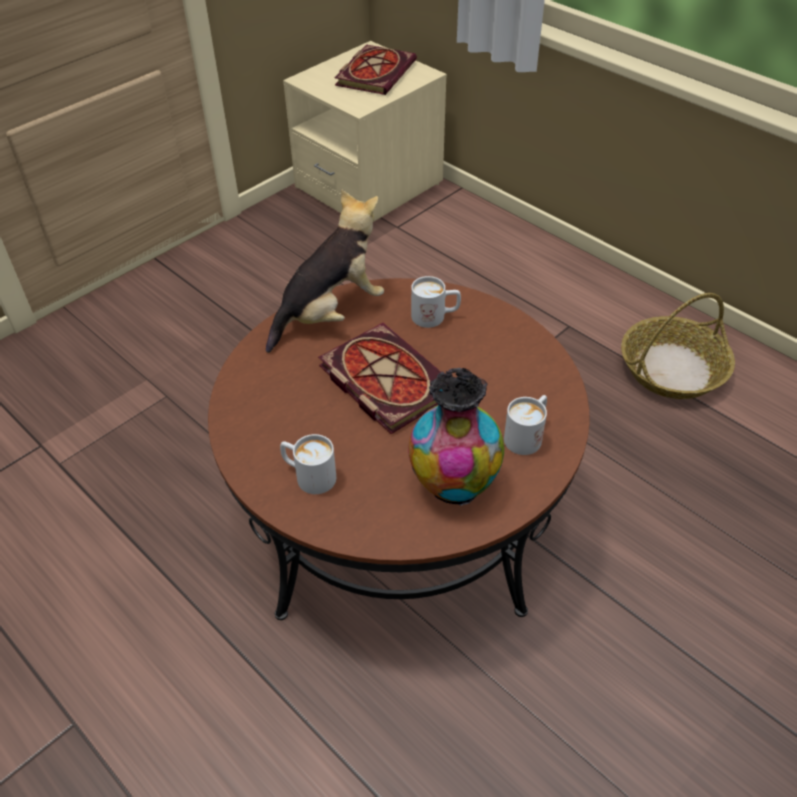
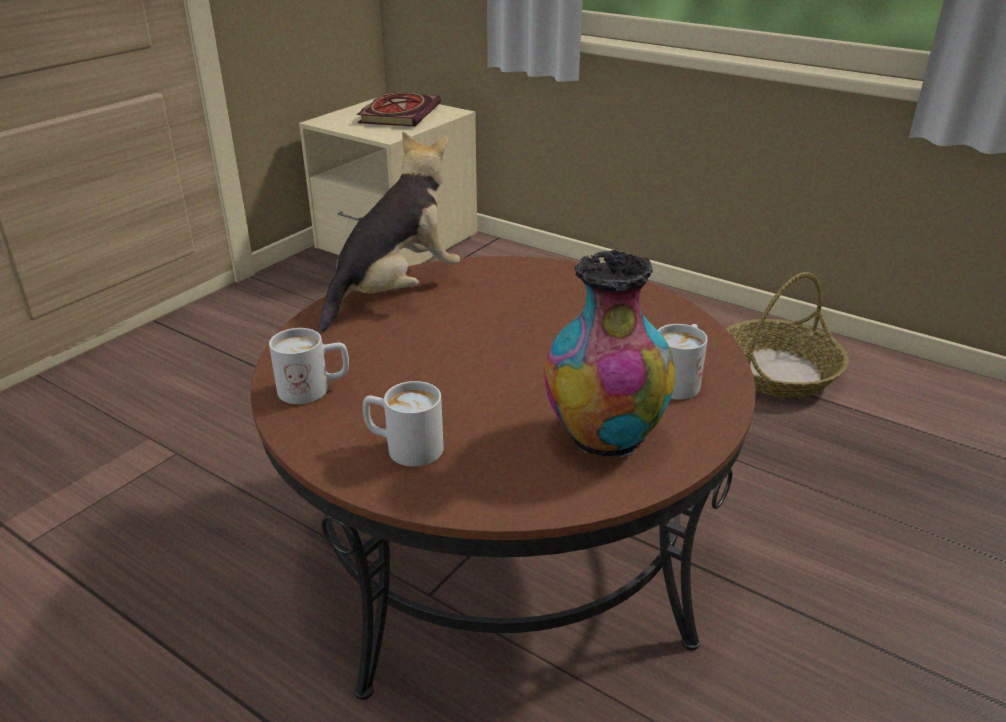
camera: 10 degrees left, 15 degrees down
(383, 379) = (478, 344): book -> none
(435, 316) = (525, 285): white mug -> white mug (314, 389)

